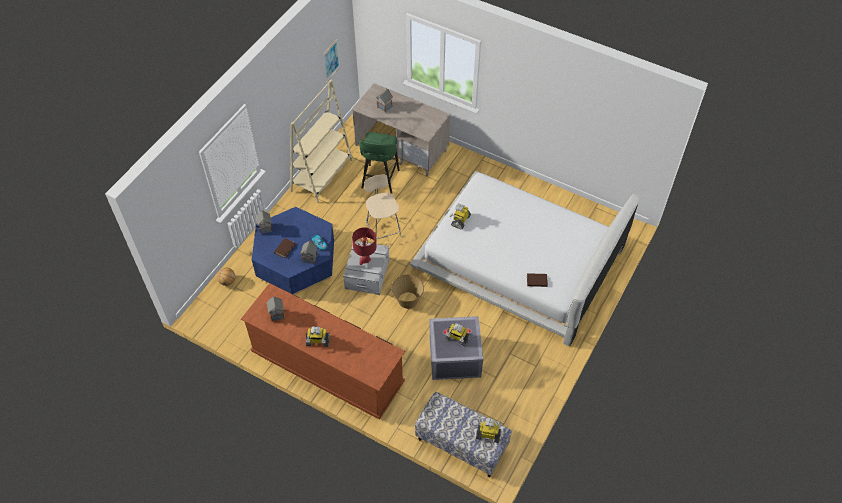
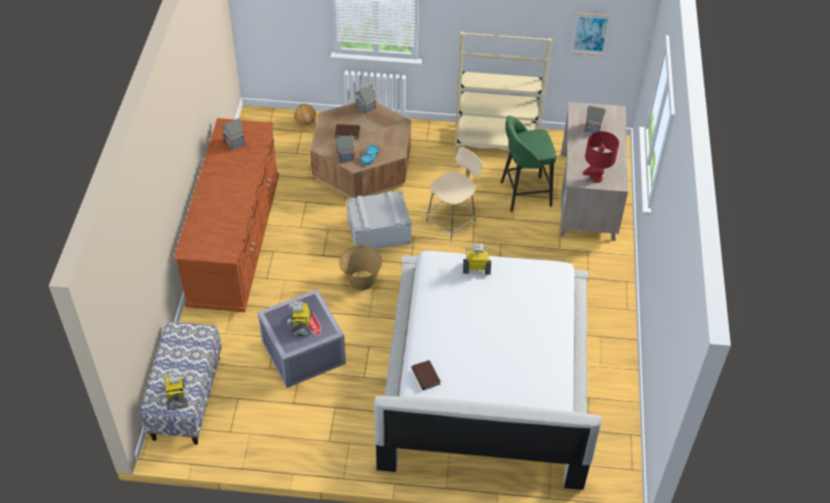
camera: 65 degrees right, 5 degrees down
(296, 261) = (362, 165): blue coffee table -> brown coffee table
(317, 341) = (215, 186): toy robot -> none
(365, 259) = (380, 210): red table lamp -> red table lamp (596, 178)

